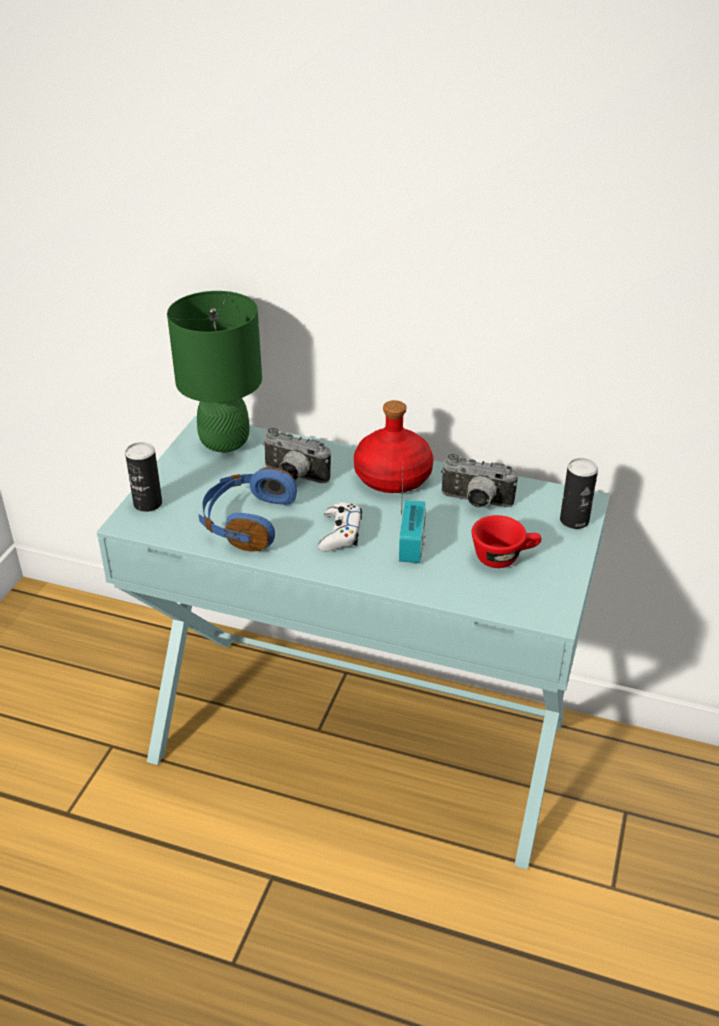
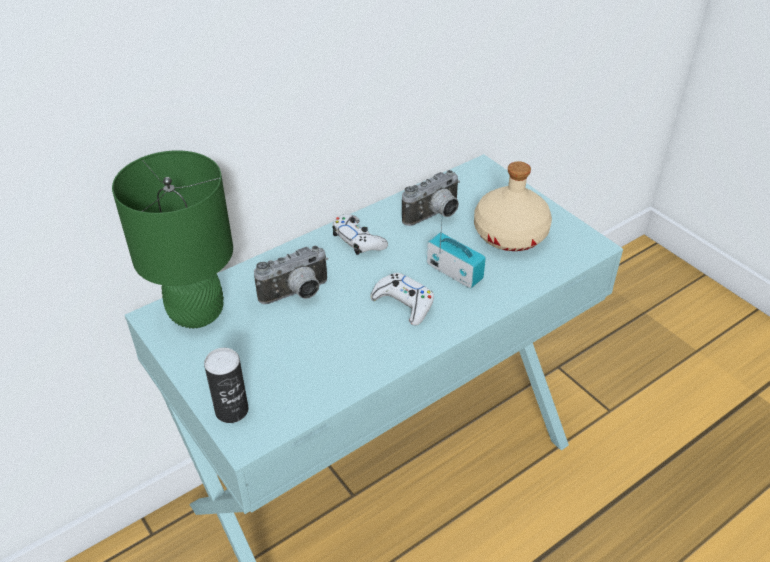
camera: 55 degrees left, 5 degrees up
(246, 521) = (330, 353): blue headphones -> none
(392, 477) = (358, 240): red bottle -> white game controller
(504, 557) = (510, 234): red cup -> beige bottle
(574, 520) = (499, 183): can -> none

